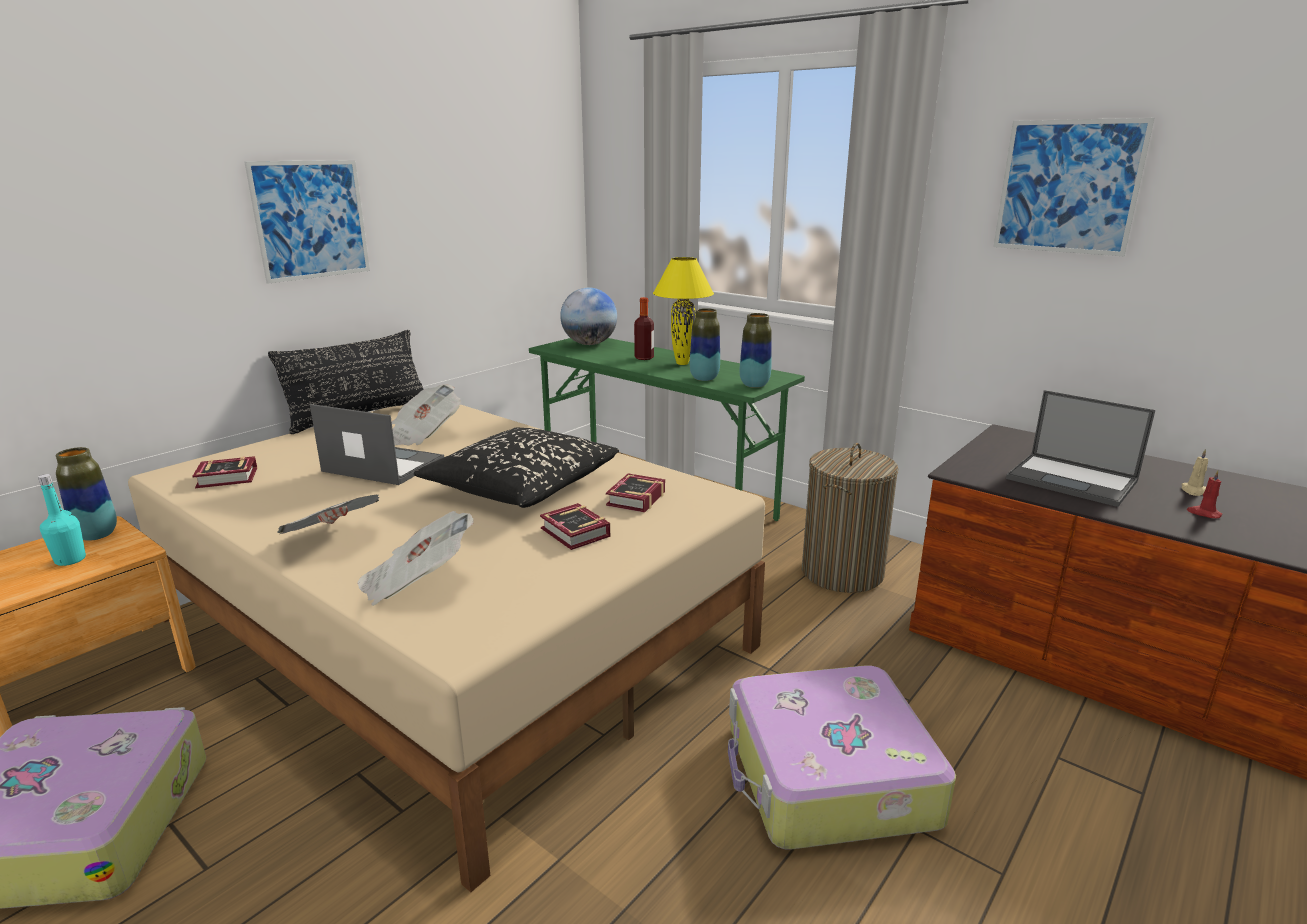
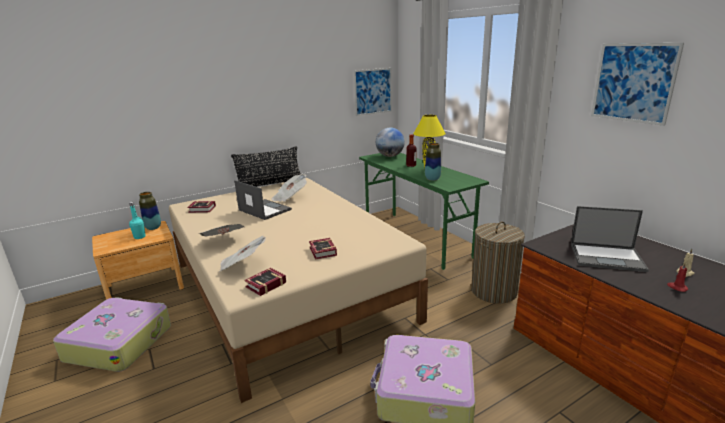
camera: 20 degrees right, 0 degrees up
(311, 220) = (253, 95): picture -> picture (373, 91)
(522, 485) = (315, 226): black pillow -> none
(633, 499) = (360, 239): book -> book (264, 285)
(754, 385) = (456, 185): vase -> none
(1073, 480) = (607, 257): laptop -> laptop turned 45 degrees counterclockwise

